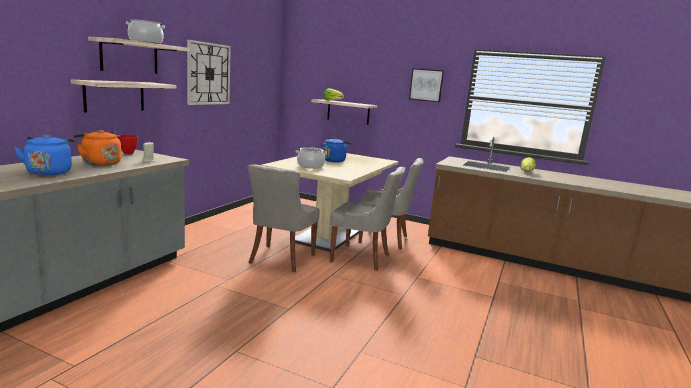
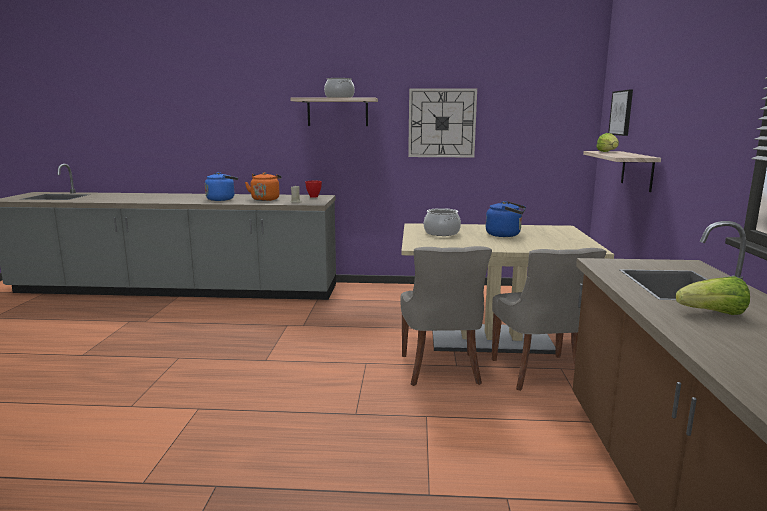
camera: 70 degrees right, 0 degrees up
(114, 96) = (321, 147): shelf -> none
(280, 259) = (376, 333): grey chair -> none
(426, 85) = (712, 114): picture -> picture (622, 113)

